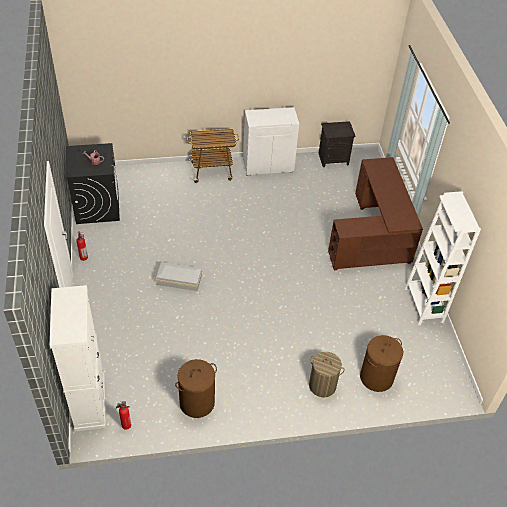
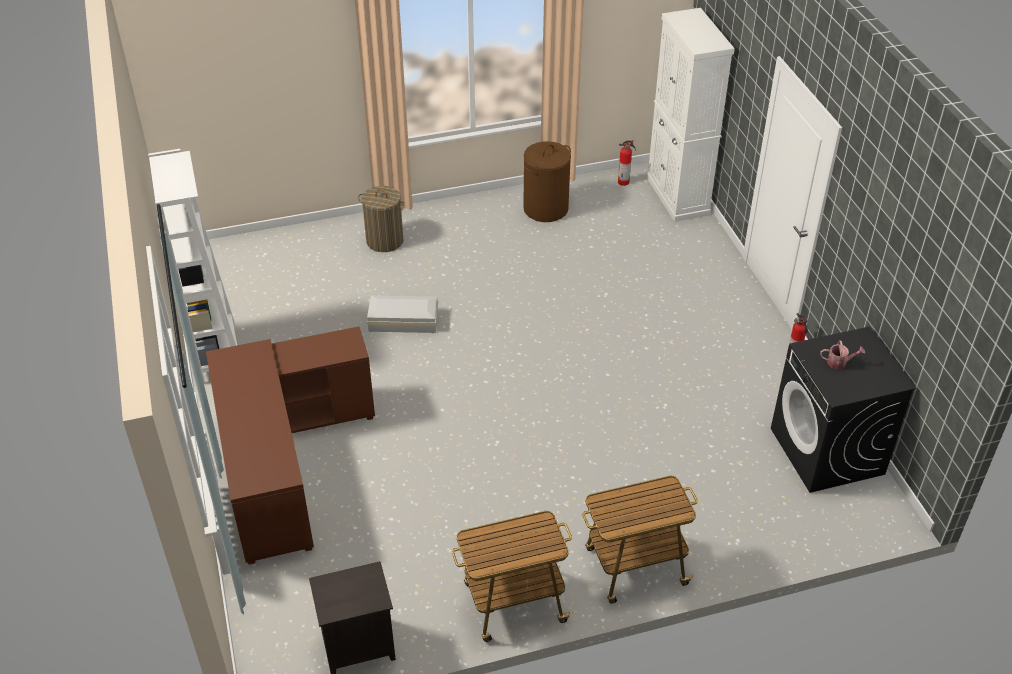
camera: 175 degrees right, 5 degrees down
(178, 279) = (623, 344): white storage box -> white storage box (404, 321)
(268, 165) = (512, 603): white cabinet -> cart
(376, 377) = (309, 256): brown laundry basket -> none

